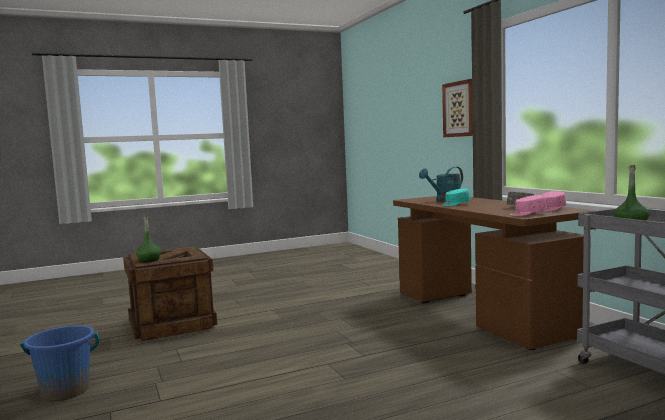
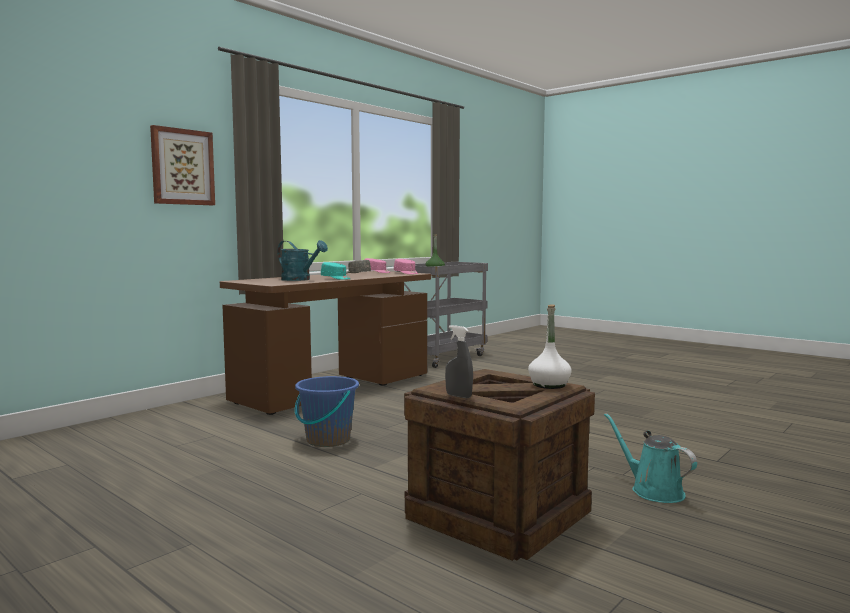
camera: 115 degrees left, 0 degrees up
(65, 391) = (742, 496): blue bucket -> blue bucket (327, 440)
(124, 367) = (653, 491): none -> turquoise watering can
(149, 260) = (549, 385): green bottle -> white bottle
(167, 249) = (458, 396): none -> grey spray bottle

